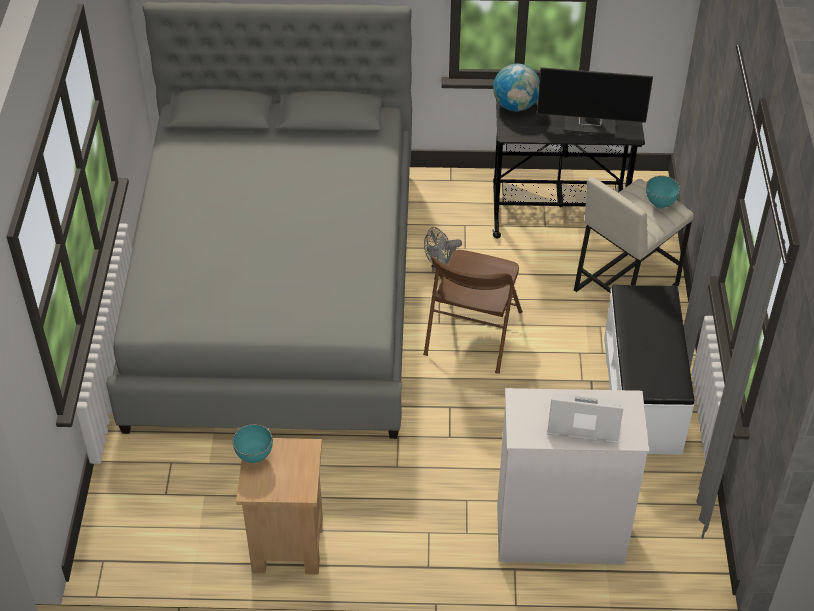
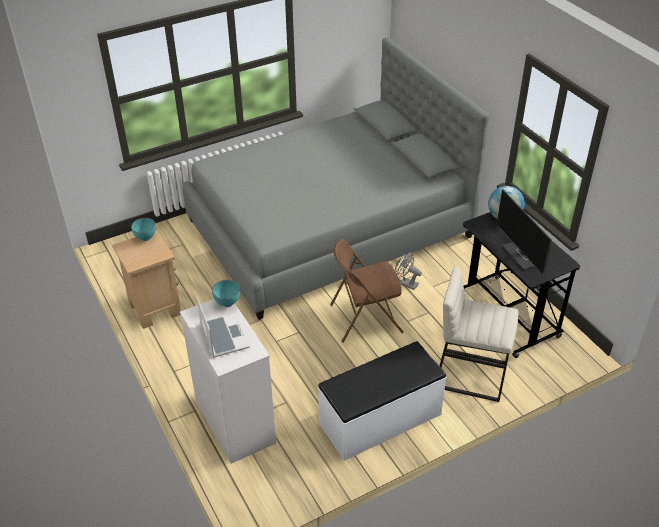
camera: 60 degrees right, 5 degrees down
(660, 205) = (495, 326): turquoise bowl -> turquoise bowl (227, 304)

